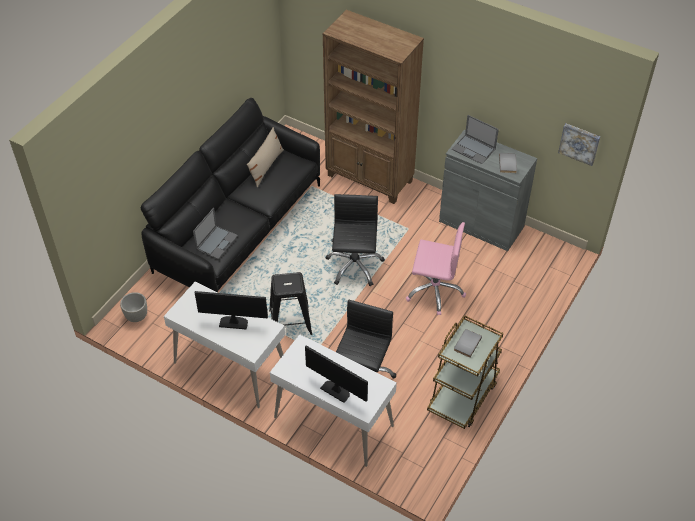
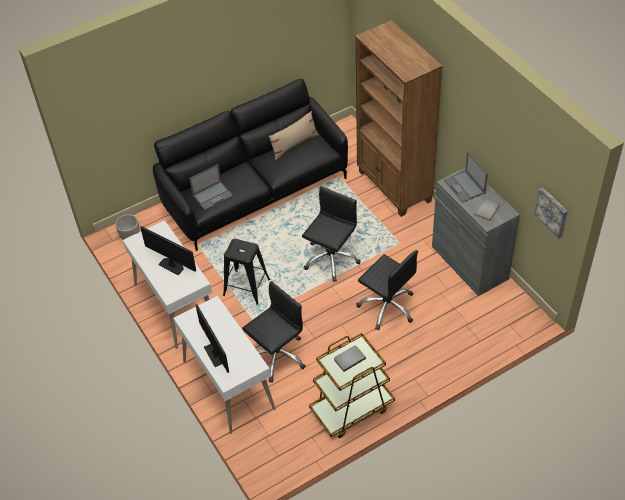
camera: 30 degrees right, 0 degrees up
(434, 290) = (387, 307): pink office chair -> black office chair

